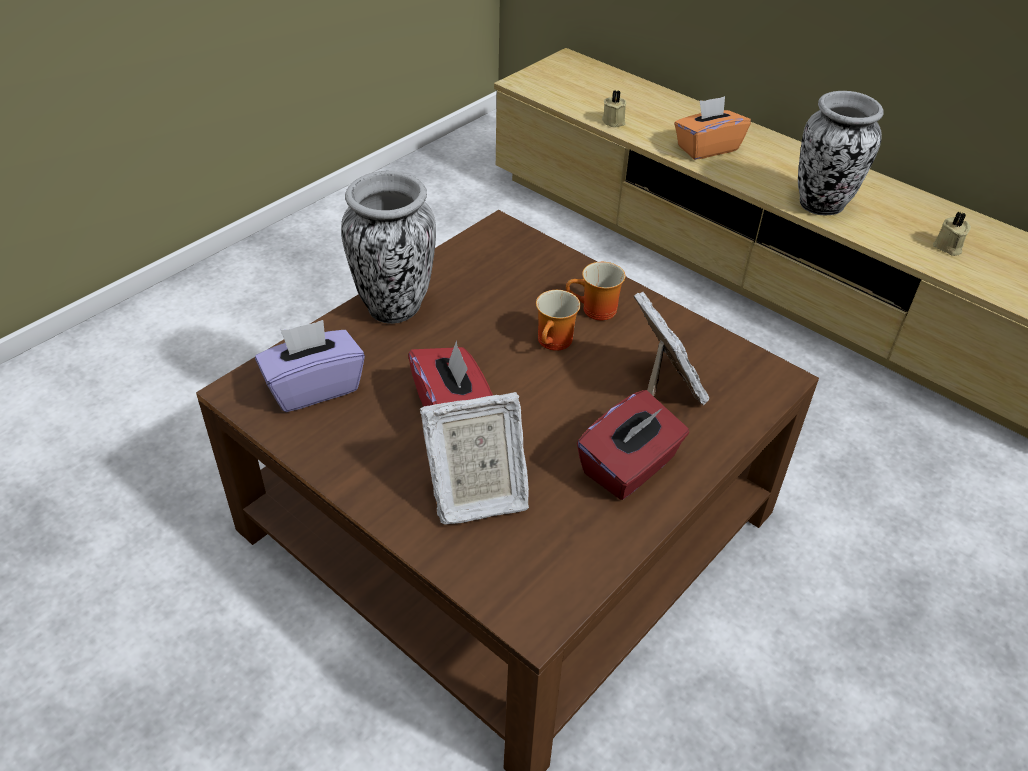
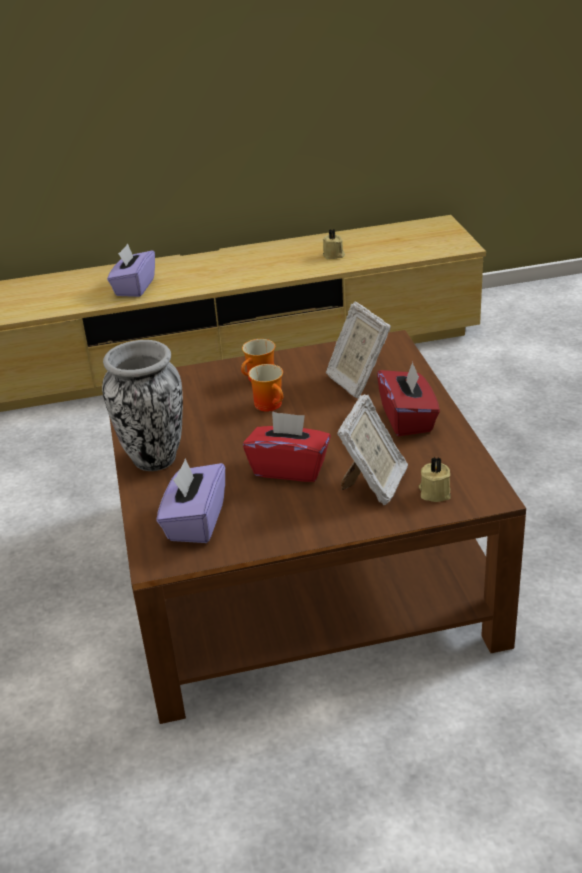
camera: 50 degrees left, 10 degrees down
(614, 121) = (50, 308): beige candle -> beige candle (434, 492)
(665, 387) = (357, 381): picture frame -> picture frame turned 135 degrees counterclockwise
(707, 148) = (134, 287): orange tissue box -> purple tissue box
(821, 205) = (246, 275): vase -> none

